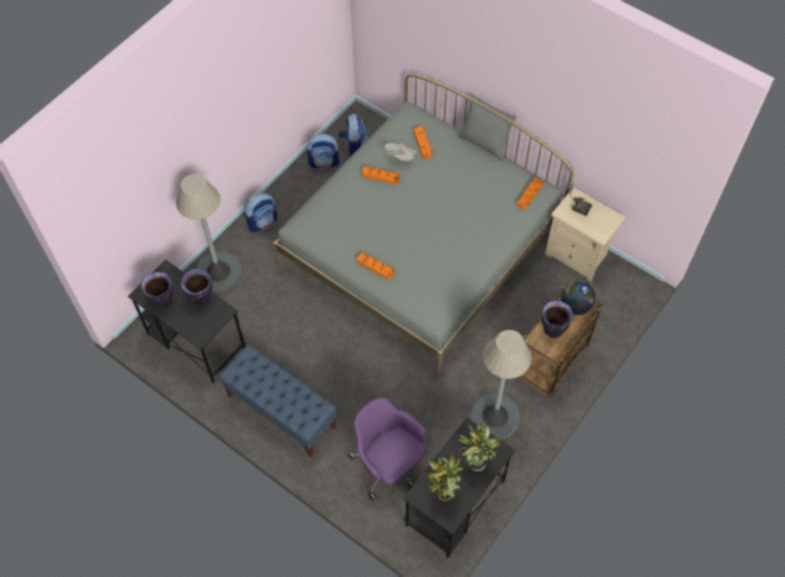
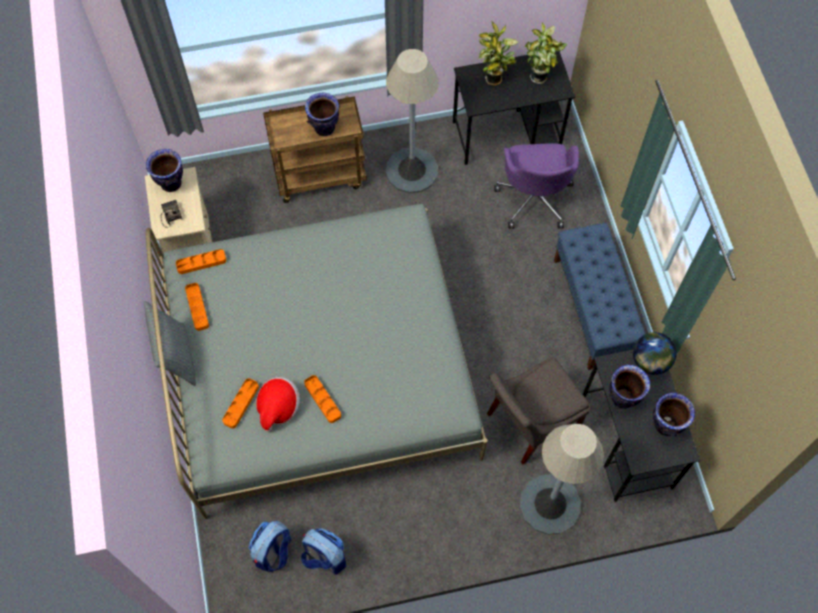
camera: 140 degrees left, 5 degrees up
(262, 222) = (456, 531): backpack -> none
(267, 308) = (529, 422): none -> grey chair
(375, 267) = (421, 303): orange tray -> orange tray (197, 308)
(401, 156) = (278, 407): newspaper -> hat
(575, 306) = (283, 133): globe -> globe (650, 361)
(604, 224) = (170, 184): none -> vase

